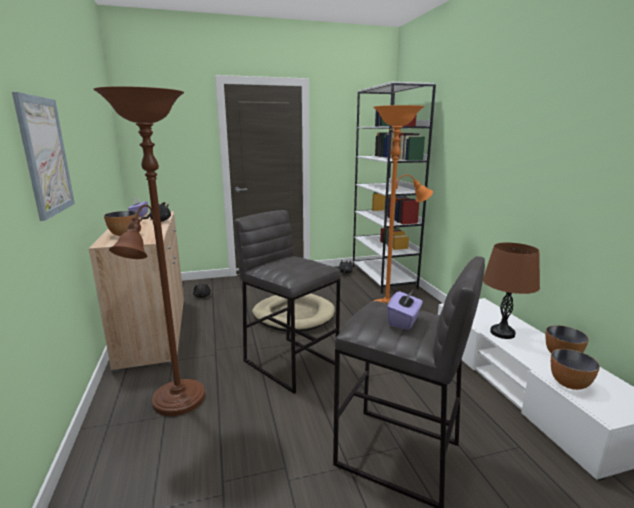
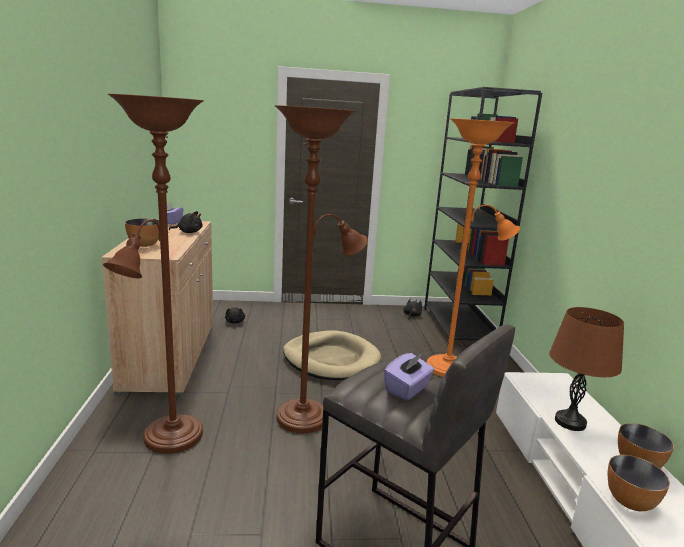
camera: 10 degrees right, 0 degrees up
(45, 156) = (61, 158): picture -> none
(290, 362) = (308, 415): grey stool -> brown floor lamp
(383, 277) = (459, 327): white bookcase -> black bookcase

